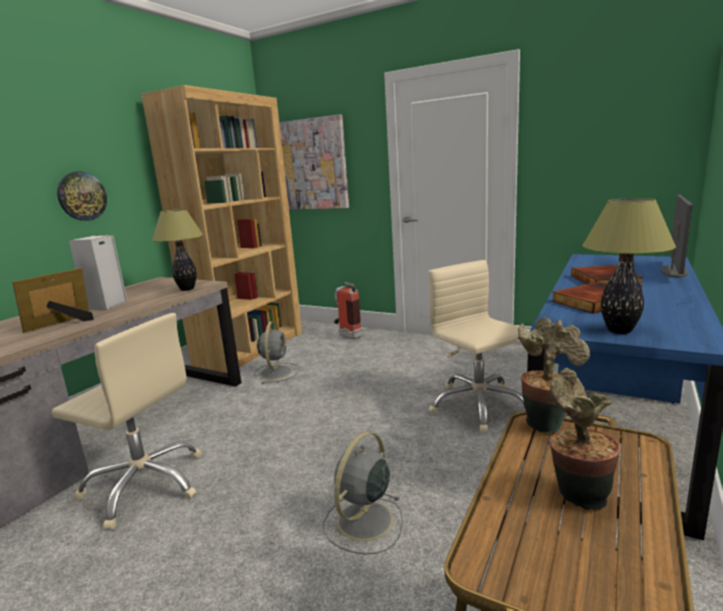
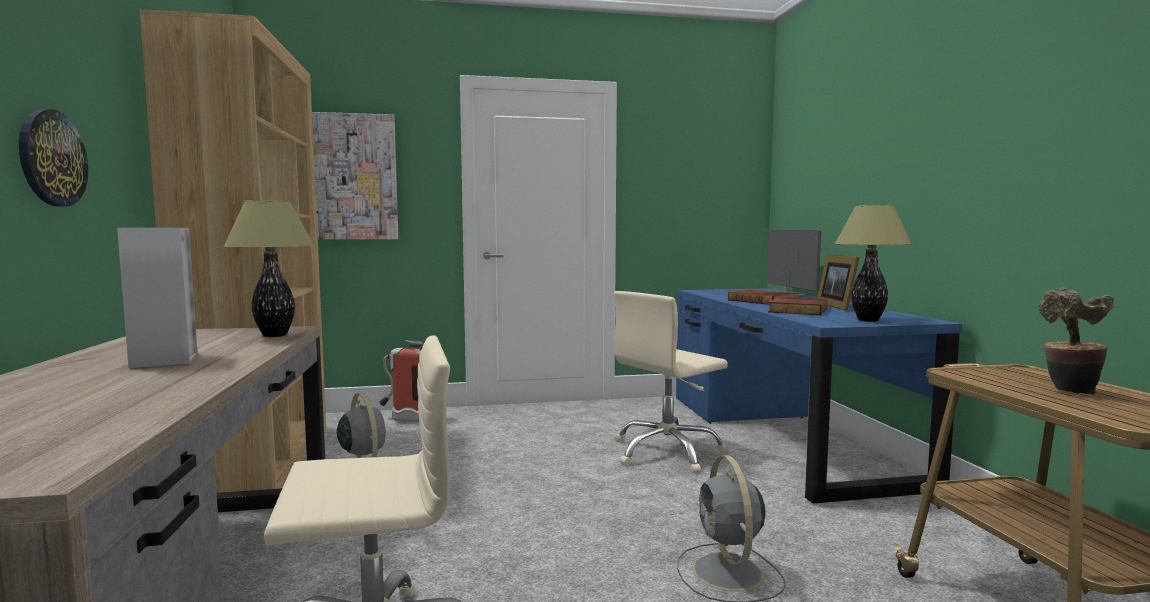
camera: 40 degrees left, 10 degrees down
(63, 323) = (150, 383): picture frame -> picture frame (838, 306)
(478, 405) = (667, 452): beige office chair -> beige office chair turned 60 degrees counterclockwise
(546, 422) = (957, 369): potted plant -> none

